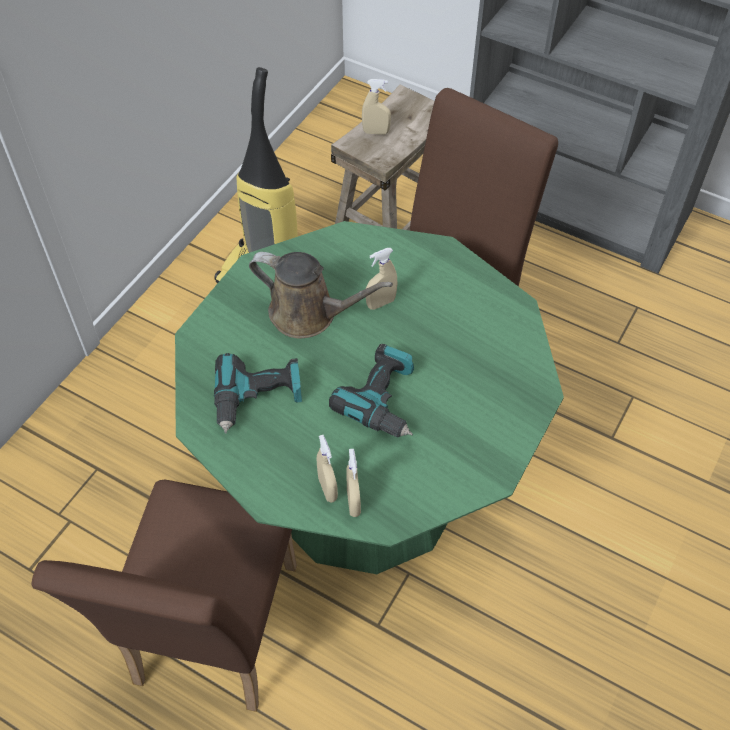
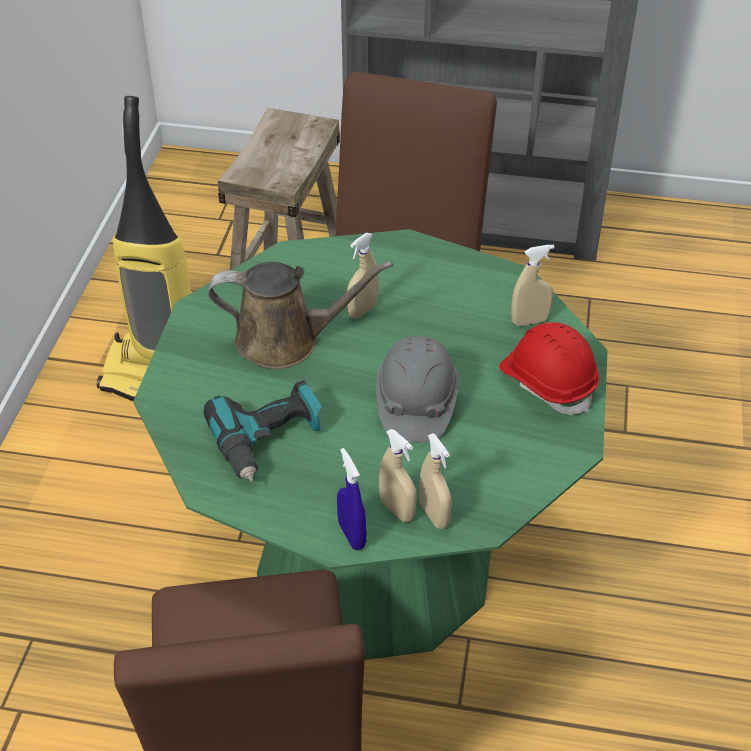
camera: 20 degrees left, 10 degrees down
(284, 499) = (351, 535): none -> blue spray bottle
(376, 132) = (262, 158): beige spray bottle -> beige spray bottle (529, 321)
(384, 400) = (415, 403): power drill -> grey hard hat
(499, 412) = (548, 382): none -> red hard hat

